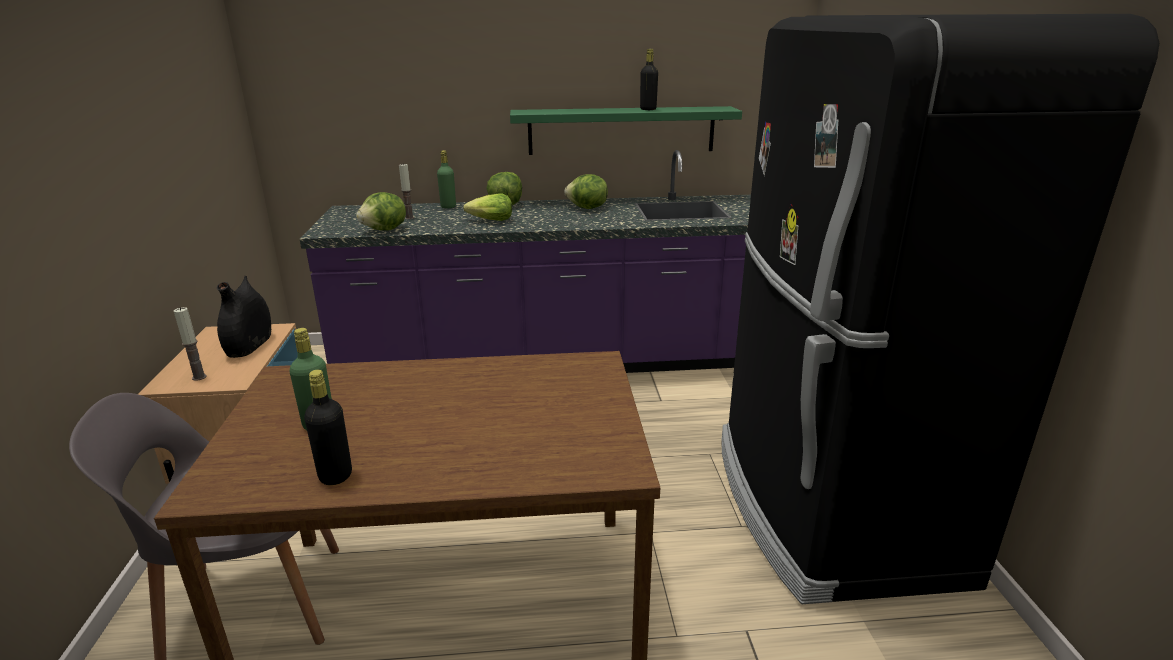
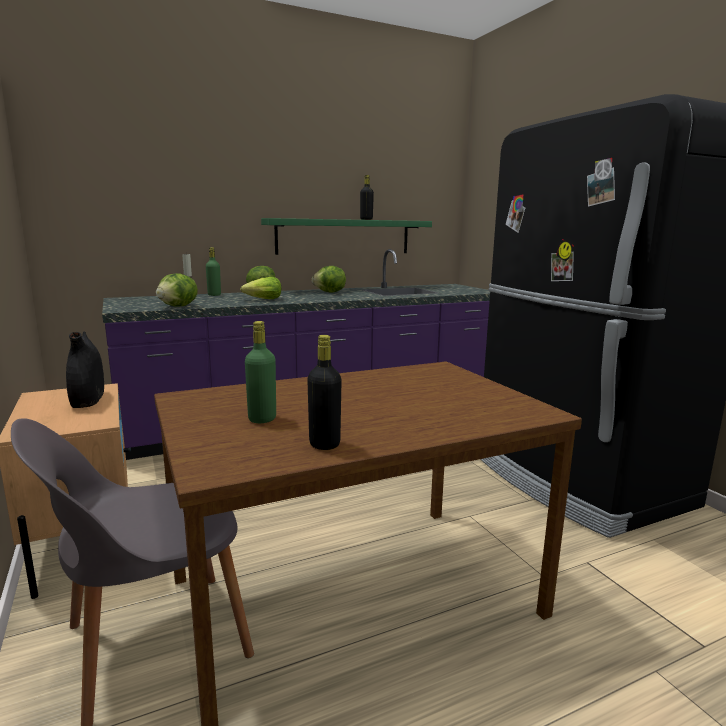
camera: 20 degrees left, 10 degrees down
(199, 377) = (56, 424): candle -> none

